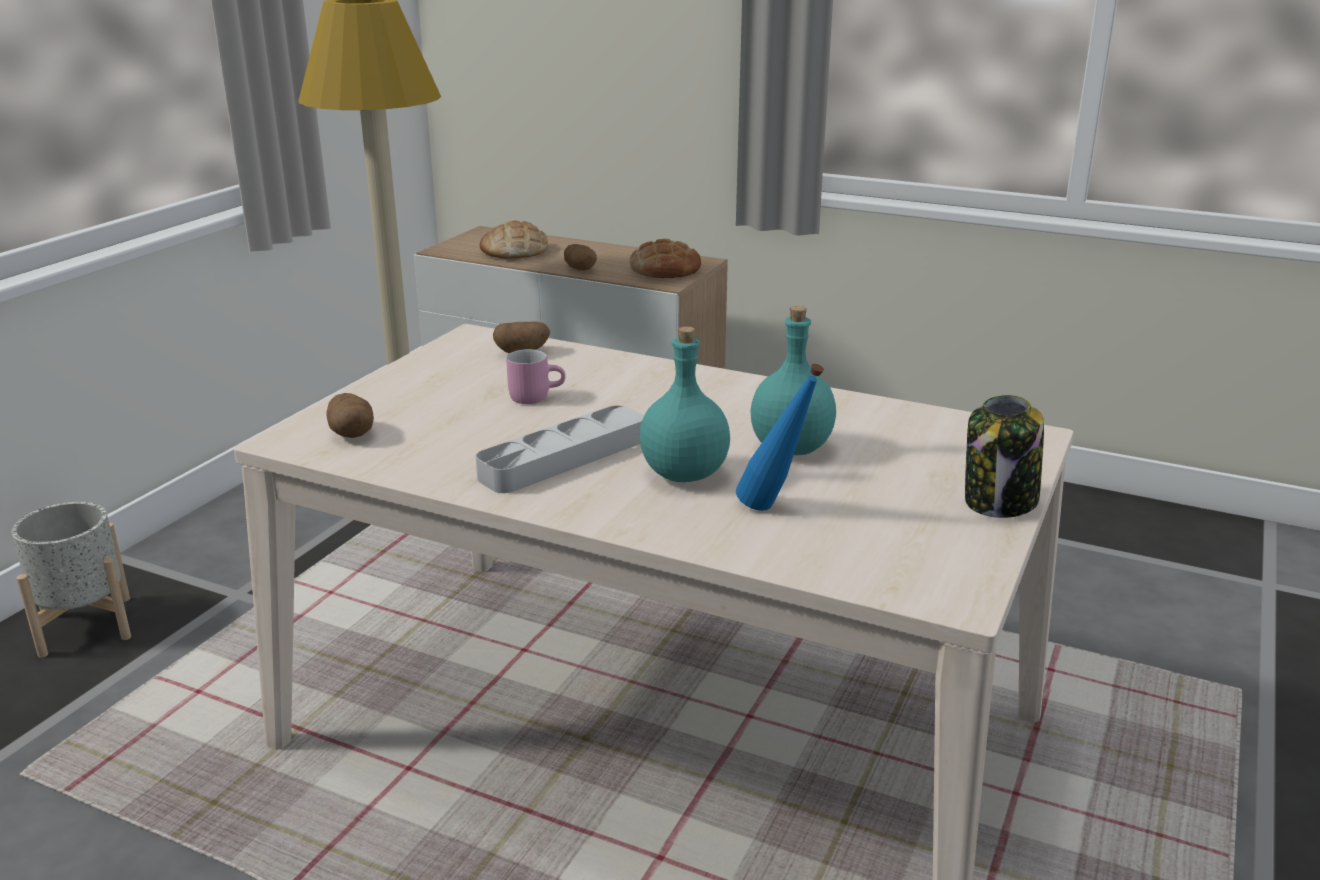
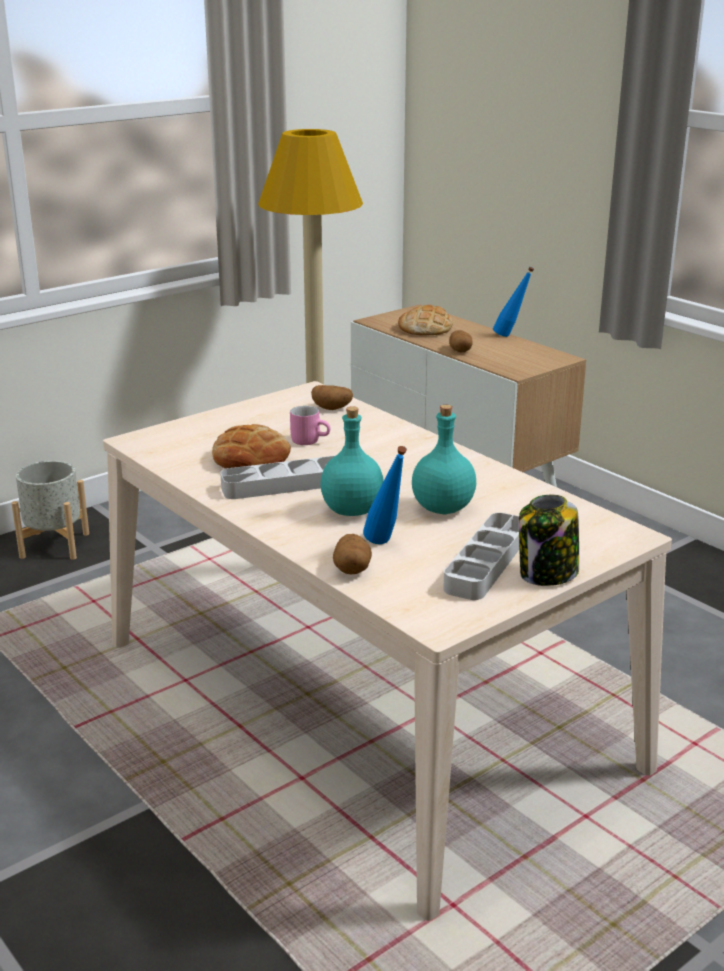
camera: 25 degrees right, 0 degrees up
(351, 433) = (176, 443): potato -> potato (352, 569)
(620, 246) = (511, 336): none -> blue bottle
(665, 269) = (525, 360): bread -> bread (251, 458)
(917, 503) = (486, 562): none -> grey tray

